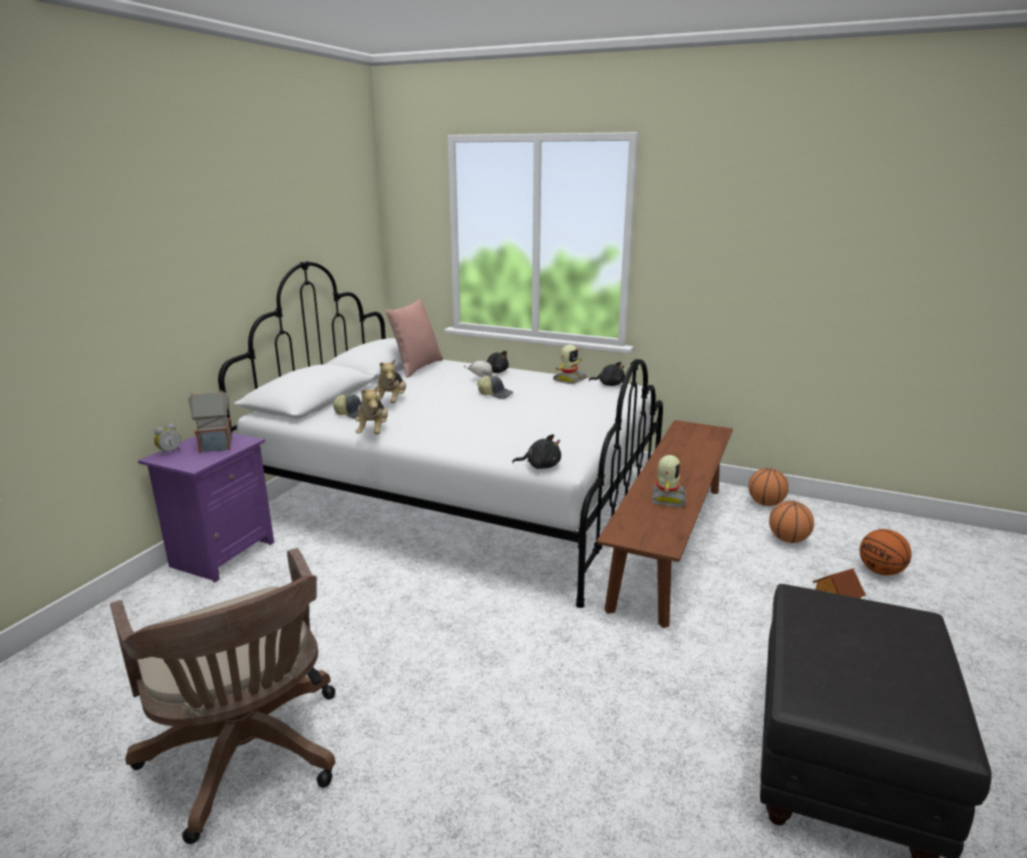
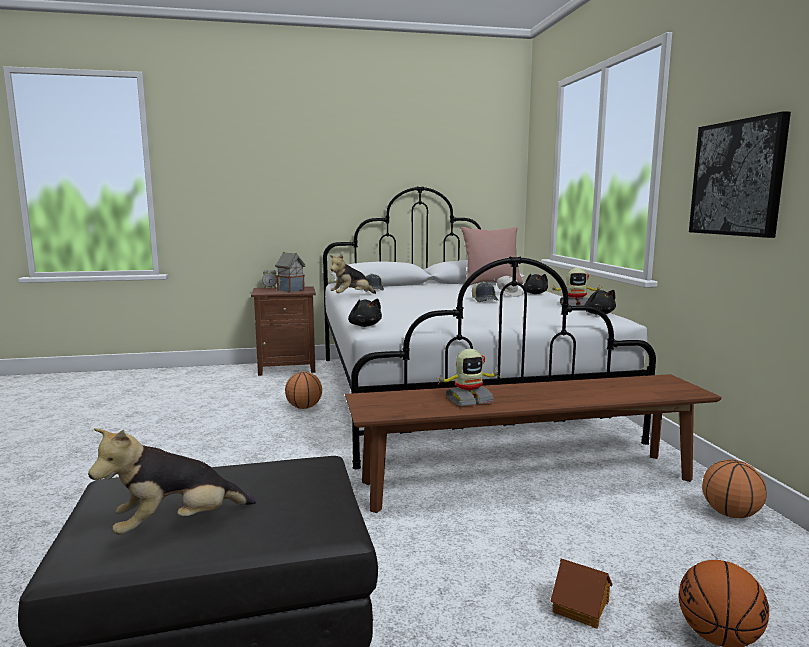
camera: 55 degrees right, 10 degrees down
(221, 554) = (287, 368): purple nightstand -> brown nightstand
(248, 758) = (110, 430): brown office chair -> none
(392, 402) = (412, 291): plush toy -> plush toy (177, 525)
(727, 269) = (737, 178): none -> picture
(788, 540) = (666, 546): basketball -> basketball (304, 407)

